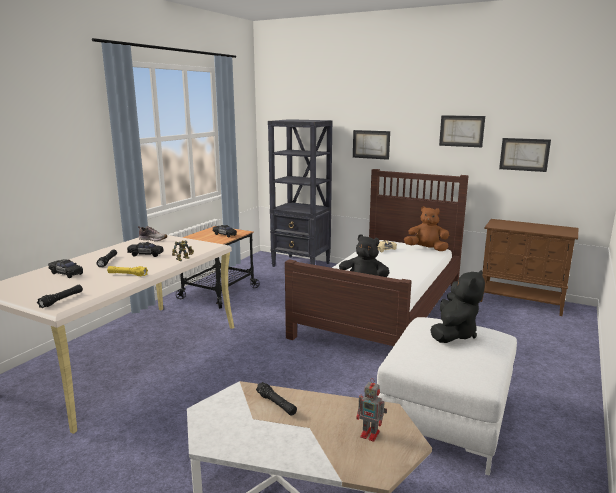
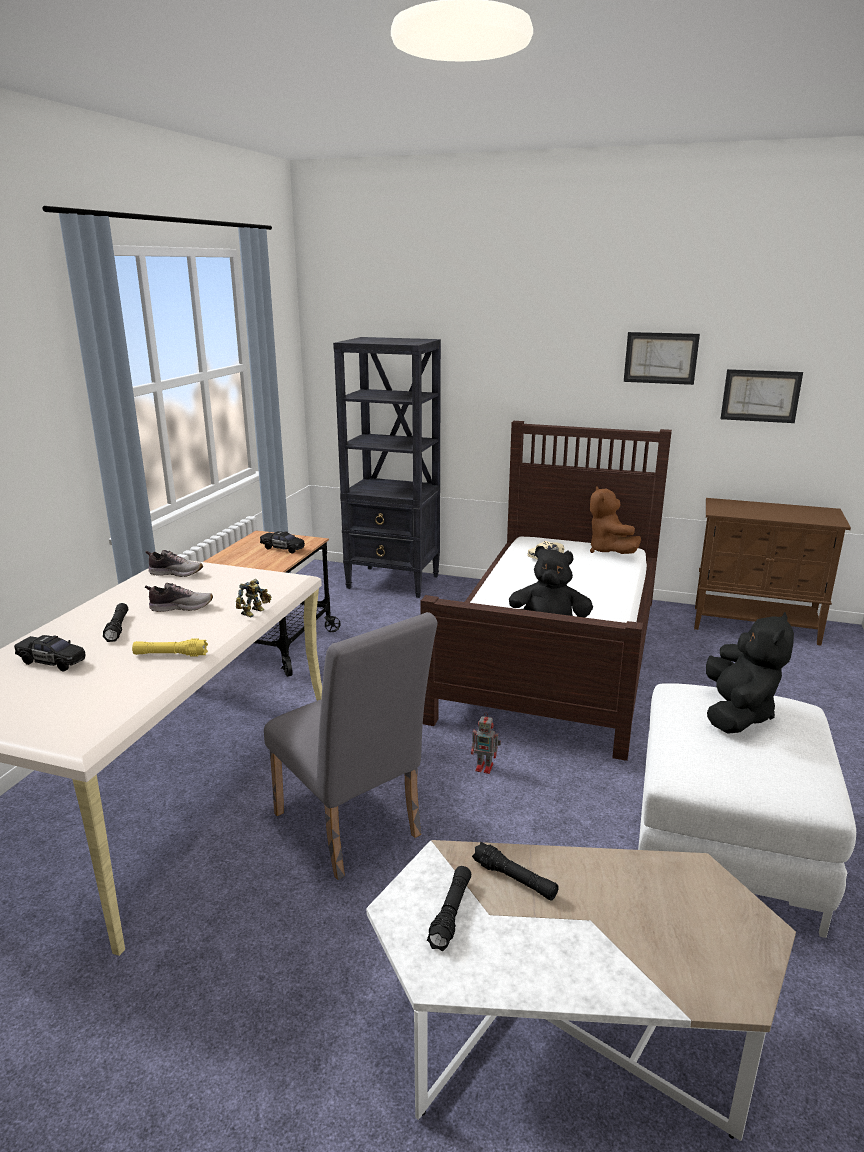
camera: 10 degrees left, 5 degrees up
(61, 300) = (75, 723): black flashlight -> black flashlight (451, 913)
(146, 254) = (181, 607): black toy car -> shoe
(222, 388) = (352, 831): none -> grey chair
(371, 144) = (508, 380): picture -> none
(371, 434) = (693, 920): toy robot -> toy robot (485, 767)
(426, 249) = (609, 551): brown plush toy -> brown plush toy turned 105 degrees counterclockwise

